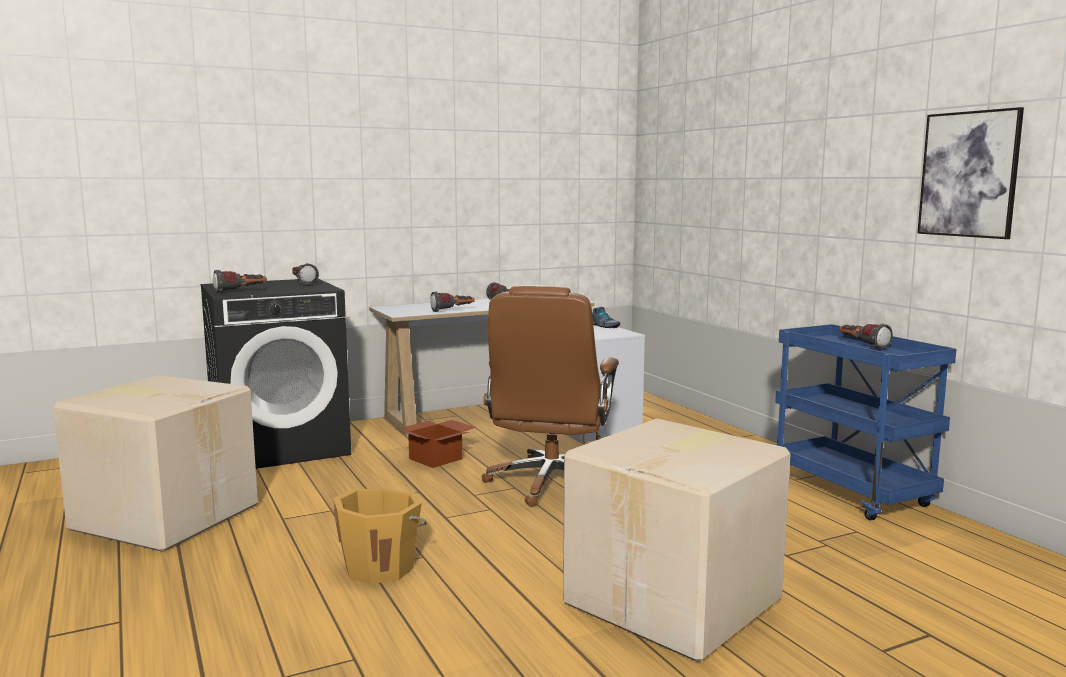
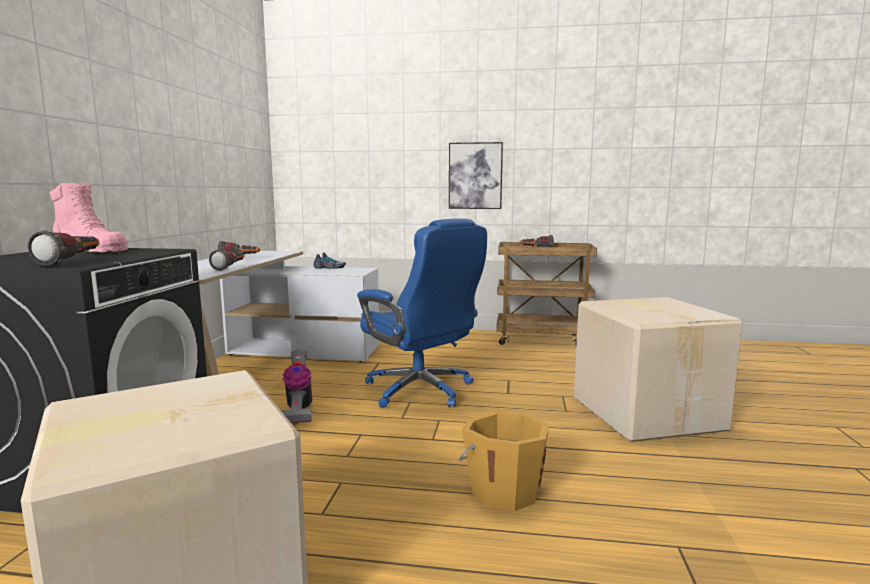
camera: 55 degrees left, 0 degrees up
(302, 283) = (91, 250): flashlight -> pink boot
(437, 459) = (298, 409): cardboard box -> vacuum cleaner
(550, 484) = (421, 390): brown office chair -> blue office chair
(853, 493) = (542, 339): blue cart -> brown cart
(969, 174) = (586, 146): picture -> picture (475, 176)

